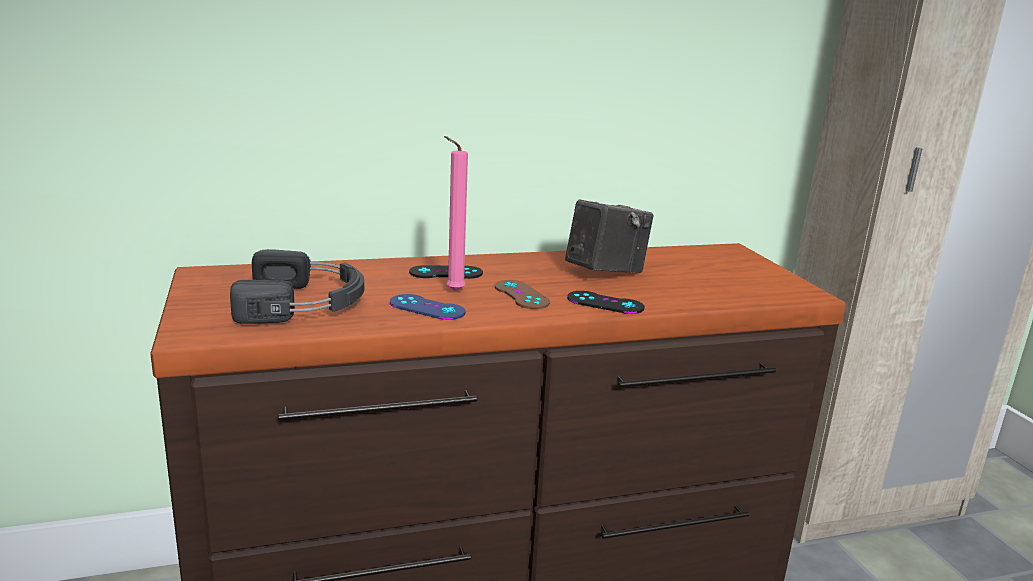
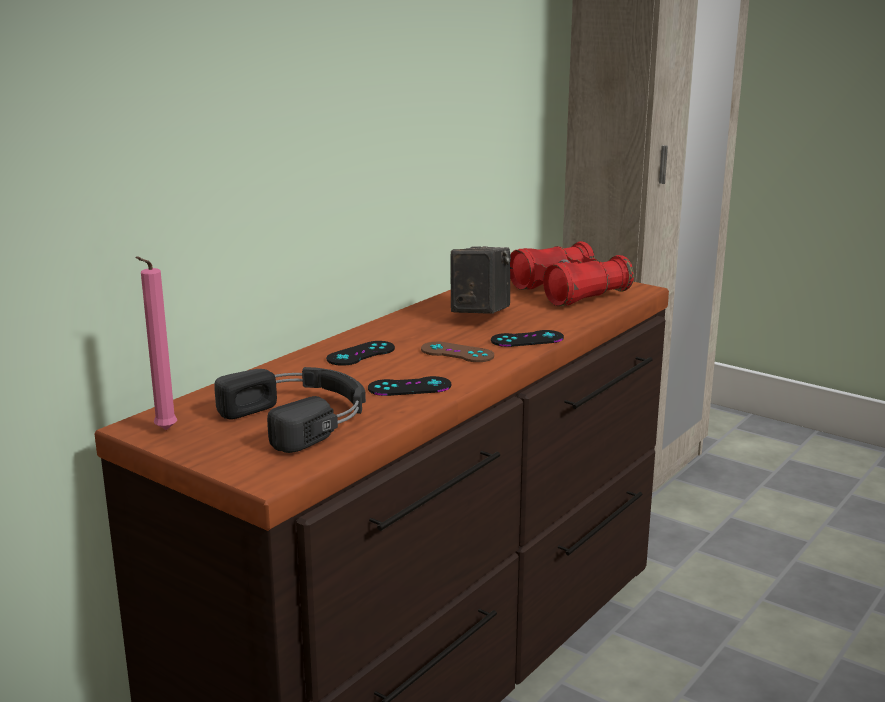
camera: 35 degrees left, 0 degrees up
(427, 307) = (409, 387): blue game controller -> black game controller
(452, 292) = (401, 368): pink candle -> pink candle (163, 431)
(728, 277) = (568, 291): none -> red binoculars

